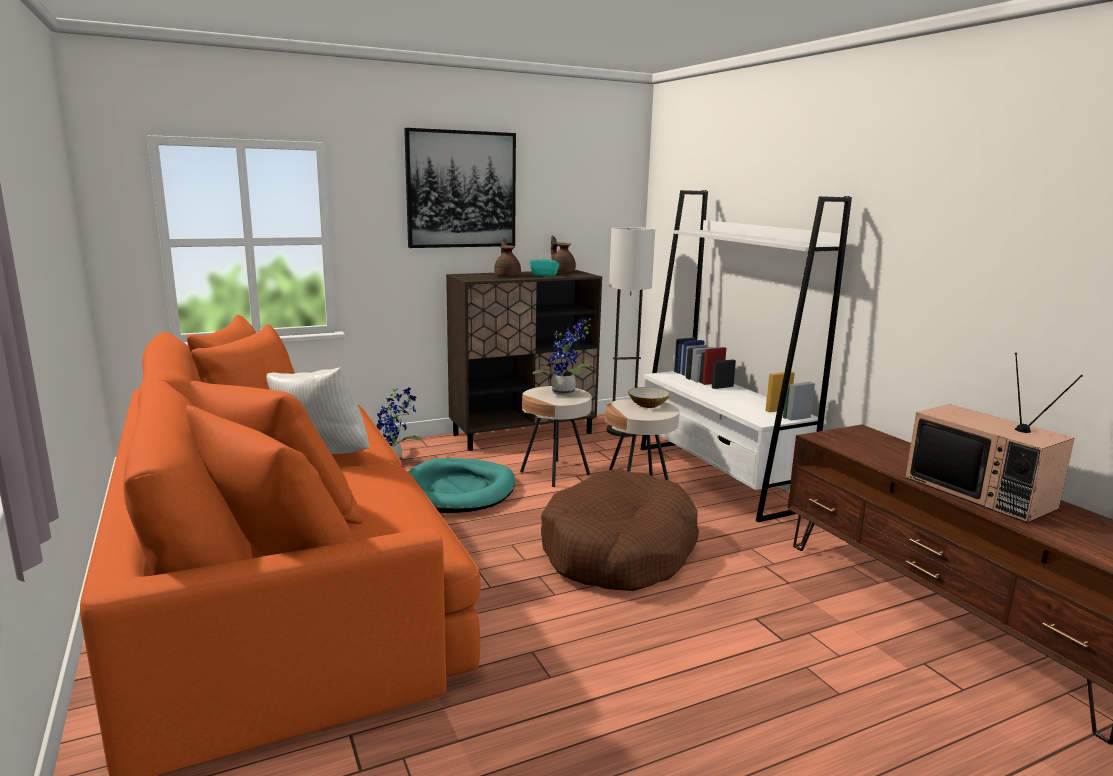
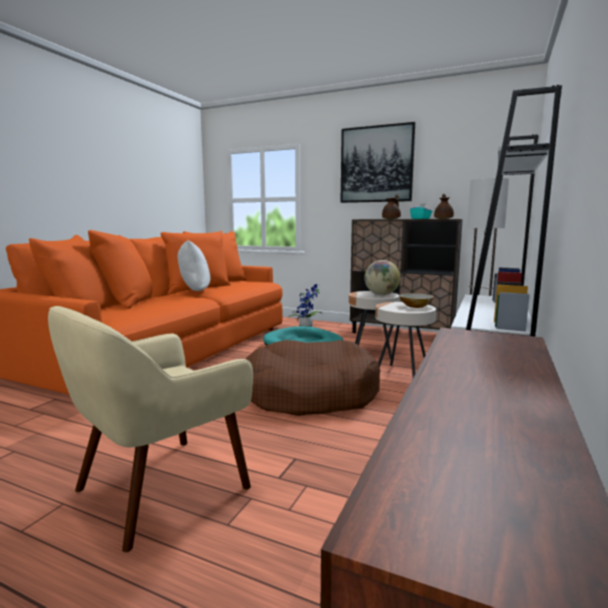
camera: 50 degrees right, 5 degrees down
(565, 393) = (381, 295): potted plant -> globe
(745, 712) = (159, 489): none -> beige armchair
(981, 493) = (476, 396): television -> none

